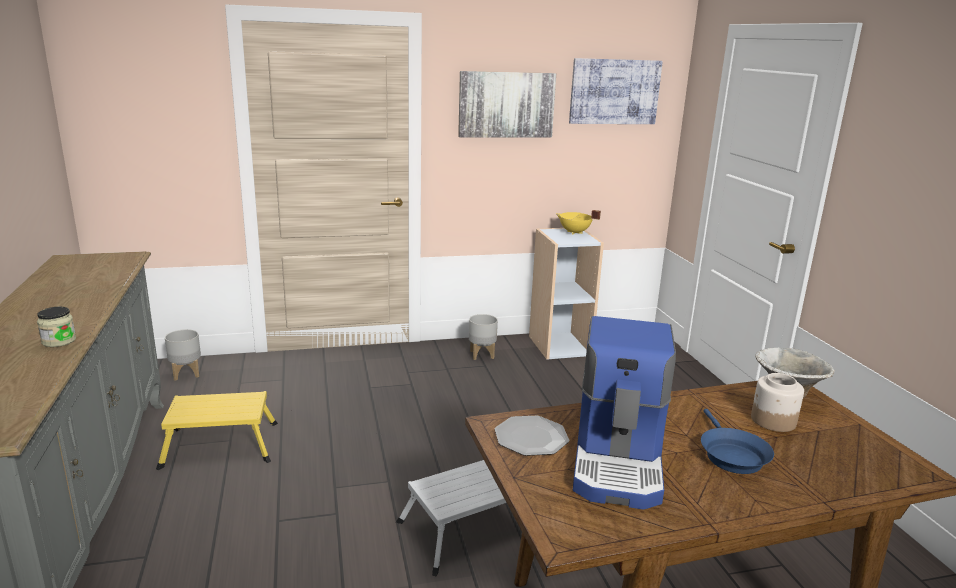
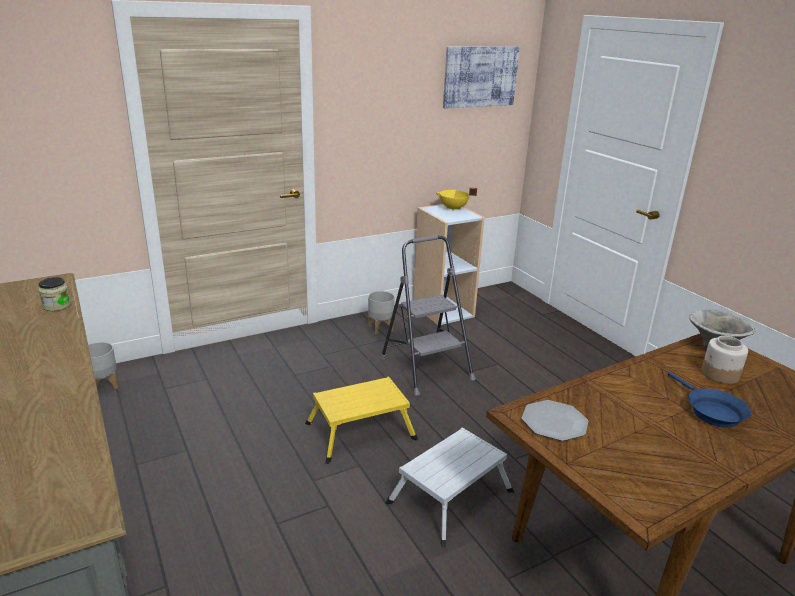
camera: 15 degrees left, 5 degrees up
(59, 341) = (63, 394): jar -> jar (56, 306)
(221, 445) = (180, 456): yellow step ladder -> yellow step ladder (361, 431)
(506, 104) = (389, 93): picture -> none
(510, 397) = (425, 366): none -> grey step ladder
(619, 461) = (636, 432): coffee machine -> none

